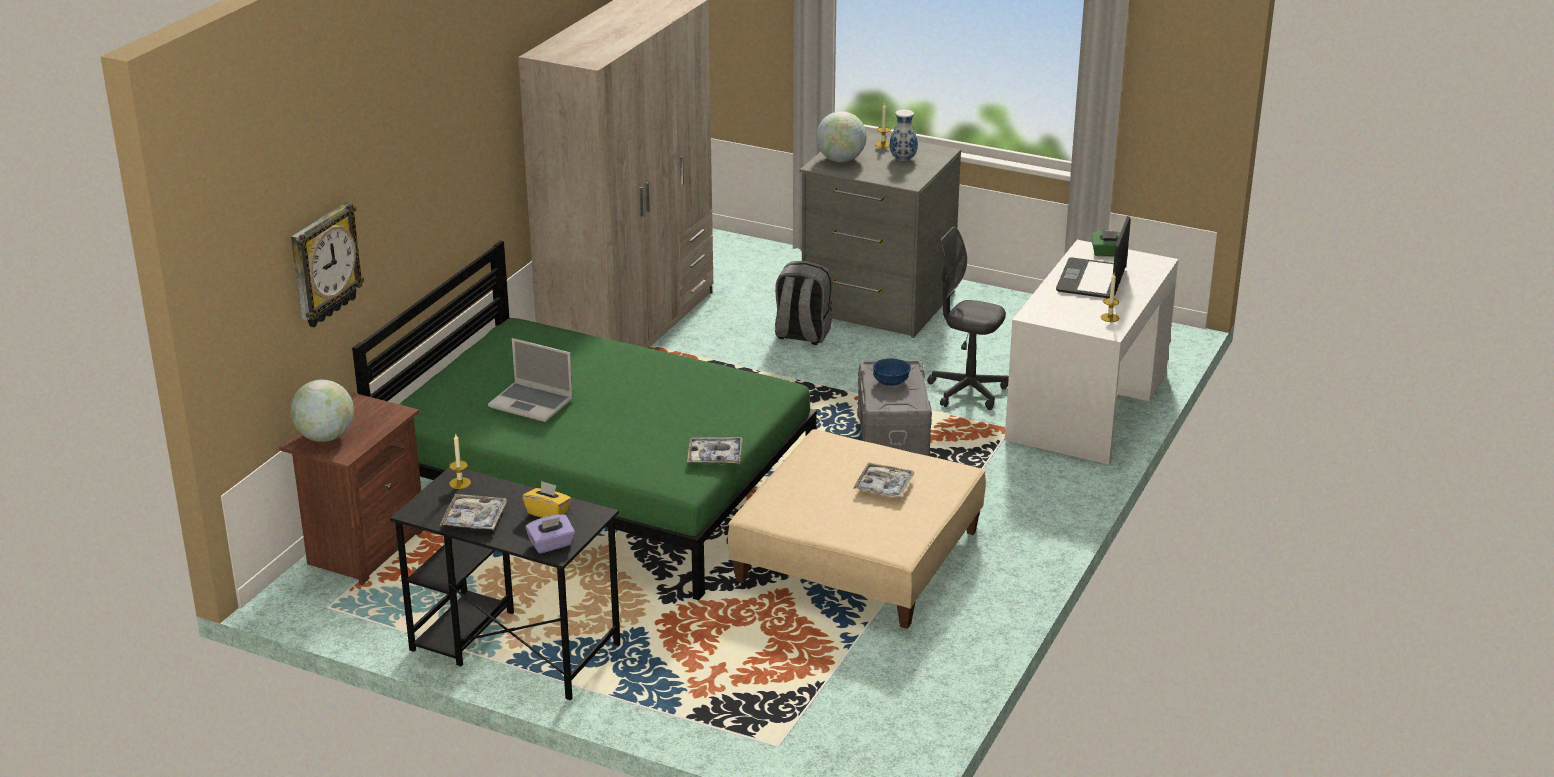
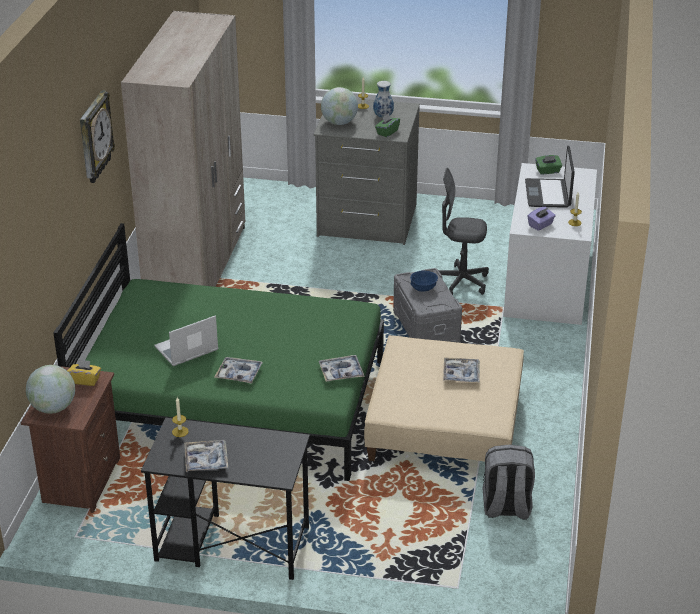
camera: 15 degrees left, 5 degrees up
(324, 265) = (31, 275): wall clock -> wall clock (94, 138)
(532, 403) = (186, 350): laptop -> laptop turned 135 degrees clockwise
(548, 513) = (259, 445): yellow tissue box -> yellow tissue box (85, 380)
(551, 545) = (275, 472): purple tissue box -> purple tissue box (540, 225)
(584, 440) = (239, 374): none -> tray
(802, 334) = (324, 253): grey backpack -> grey backpack (506, 508)
(898, 177) = (387, 132): none -> green tissue box

